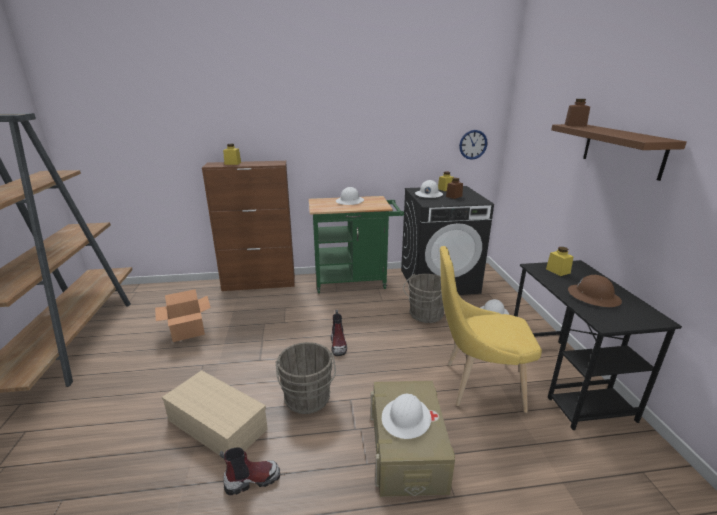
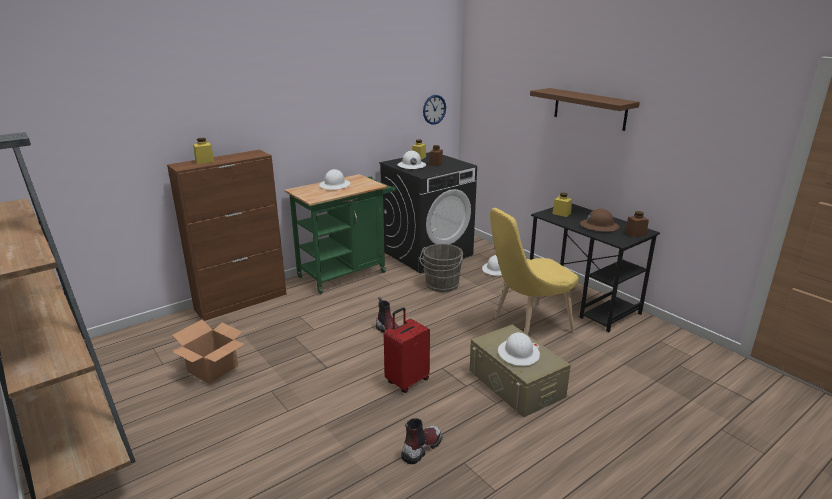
camera: 30 degrees left, 0 degrees up
(215, 425) = (345, 428): beige storage box -> none
(307, 400) = (407, 381): grey bucket -> red suitcase
(575, 125) = (548, 90): brown jar -> brown jar (635, 233)

